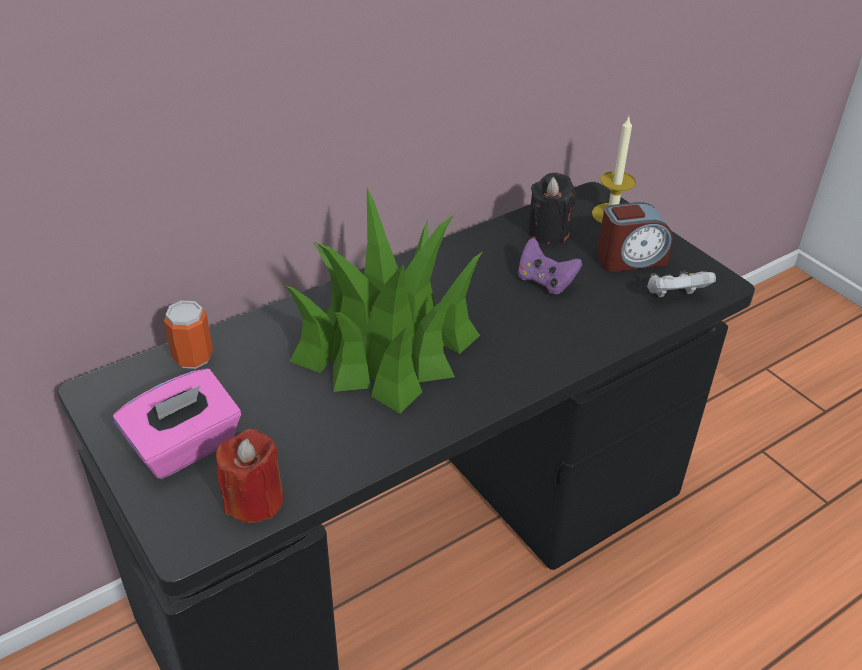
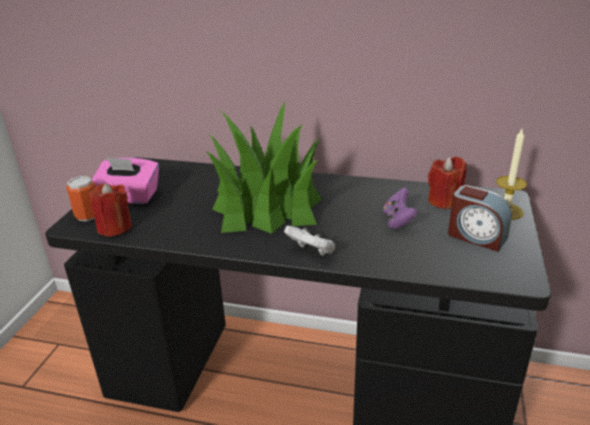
camera: 50 degrees right, 10 degrees down
(193, 357) = (187, 170): can -> can (88, 215)
(548, 232) = (444, 201): black candle -> red candle
(674, 296) = (472, 268): white game controller -> white game controller (311, 252)

